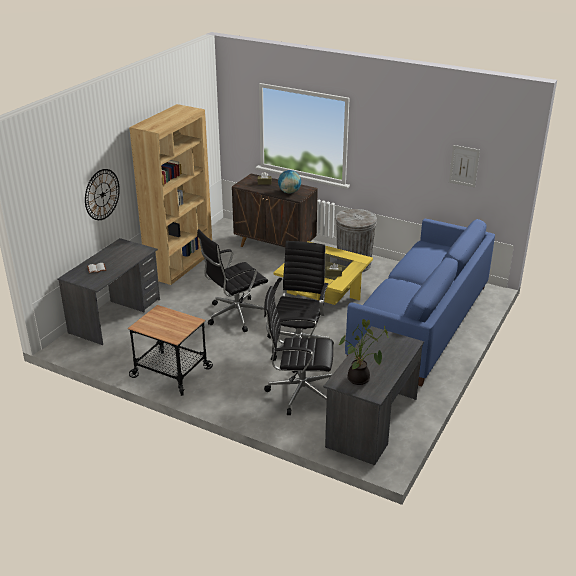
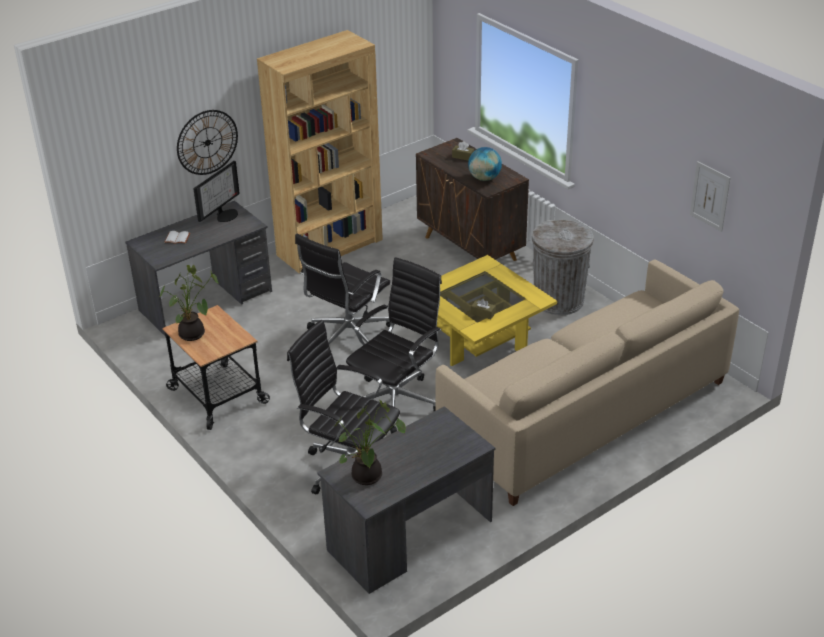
camera: 25 degrees right, 5 degrees up
(120, 247) = (225, 215): none -> monitor
(155, 327) = (193, 335): none -> potted plant
(235, 315) = (347, 337): black office chair -> black office chair turned 45 degrees counterclockwise
(420, 322) = (584, 412): blue sofa -> beige sofa

